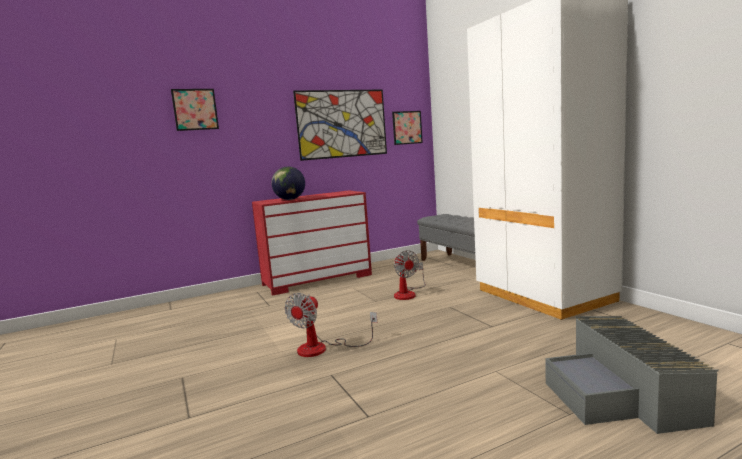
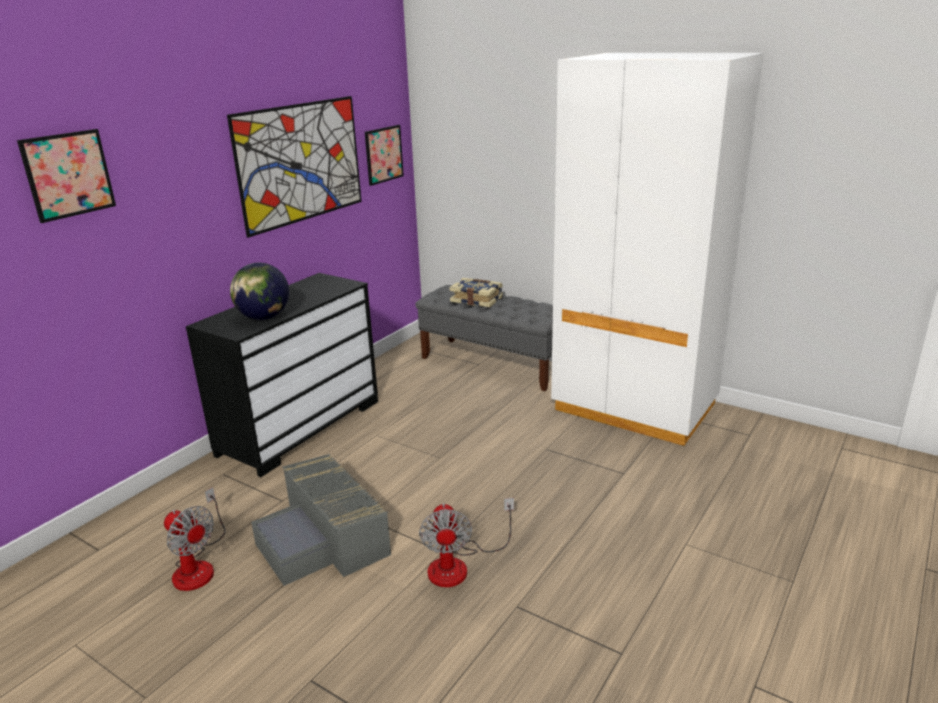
camera: 30 degrees left, 15 degrees up
(317, 279) = (300, 427): red dresser -> black dresser
(408, 293) = (469, 433): fan -> fan (198, 566)
(453, 218) = (477, 300): none -> book
(621, 394) = (813, 542): grey storage box -> grey storage box (325, 539)

